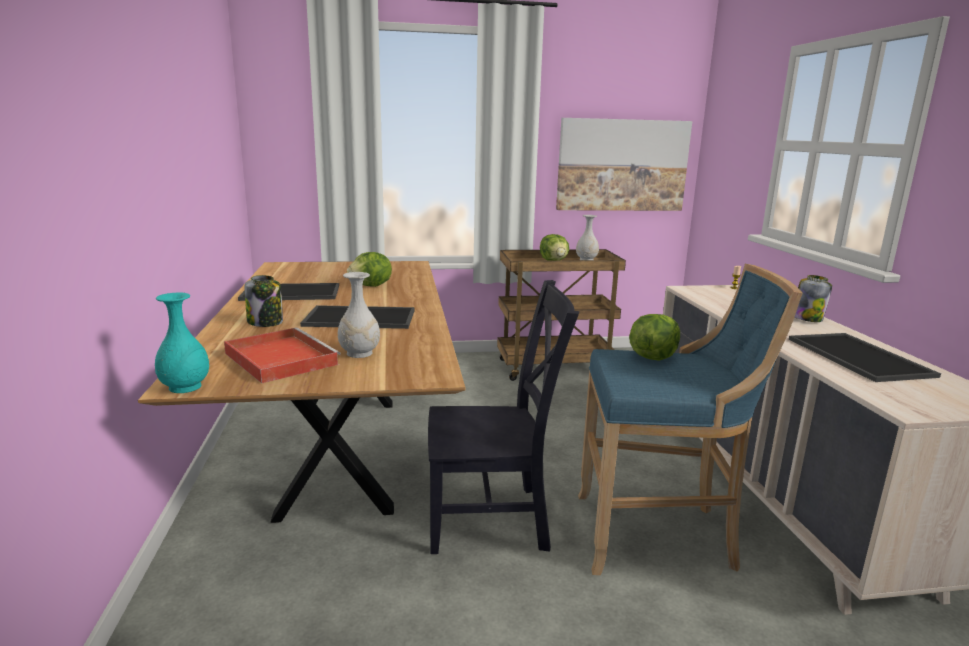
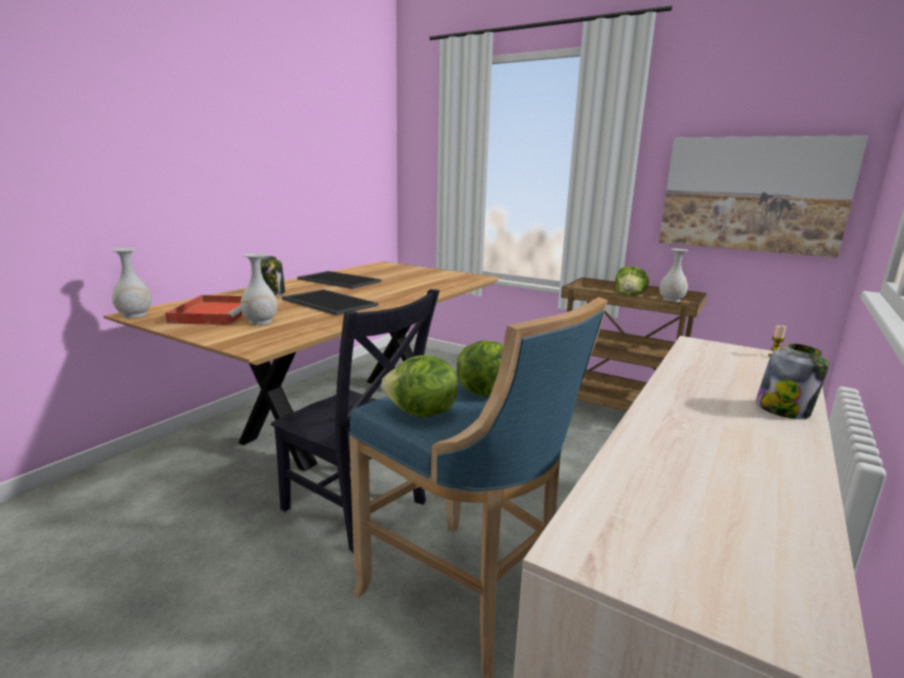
camera: 40 degrees right, 0 degrees up
(185, 387) = (134, 315): turquoise vase -> white vase
(371, 286) = (400, 286): lettuce -> lettuce (421, 414)
(861, 357) = (723, 472): tray -> none

